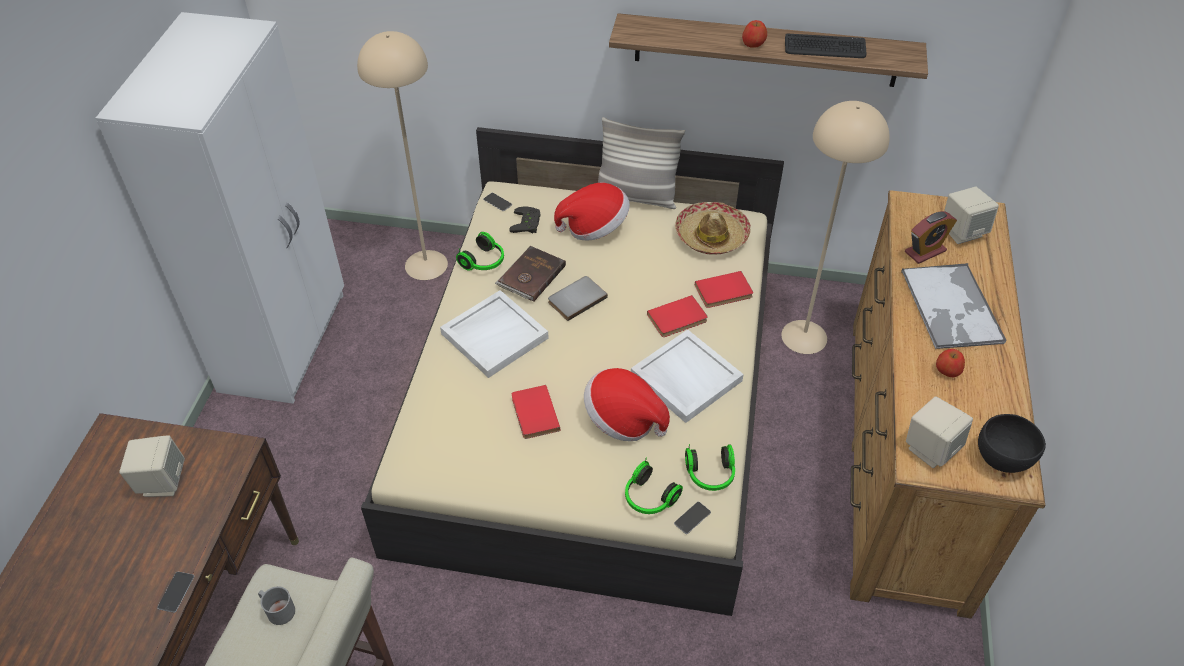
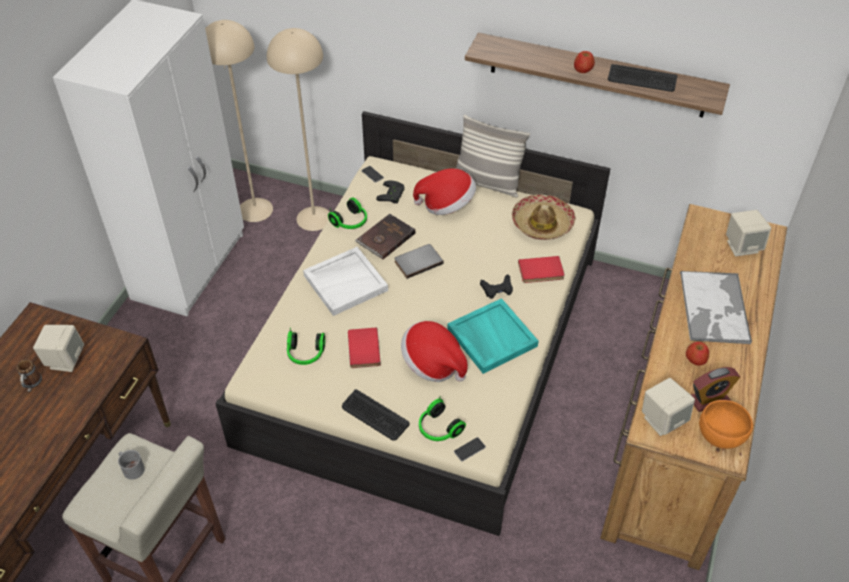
camera: 10 degrees right, 0 degrees up
(123, 521) = (31, 385): none -> mug
(176, 592) = (60, 443): phone -> none
(567, 494) = (374, 416): none -> keyboard
(678, 319) = (497, 289): red book -> black game controller
(685, 378) = (491, 337): white tray -> turquoise tray
(710, 475) = (492, 418): headphones -> headphones (305, 354)
(804, 337) = (615, 318): beige floor lamp -> beige floor lamp (255, 210)
(925, 251) = (705, 259): alarm clock -> alarm clock (709, 399)
(1002, 459) = (720, 437): black bowl -> orange bowl

